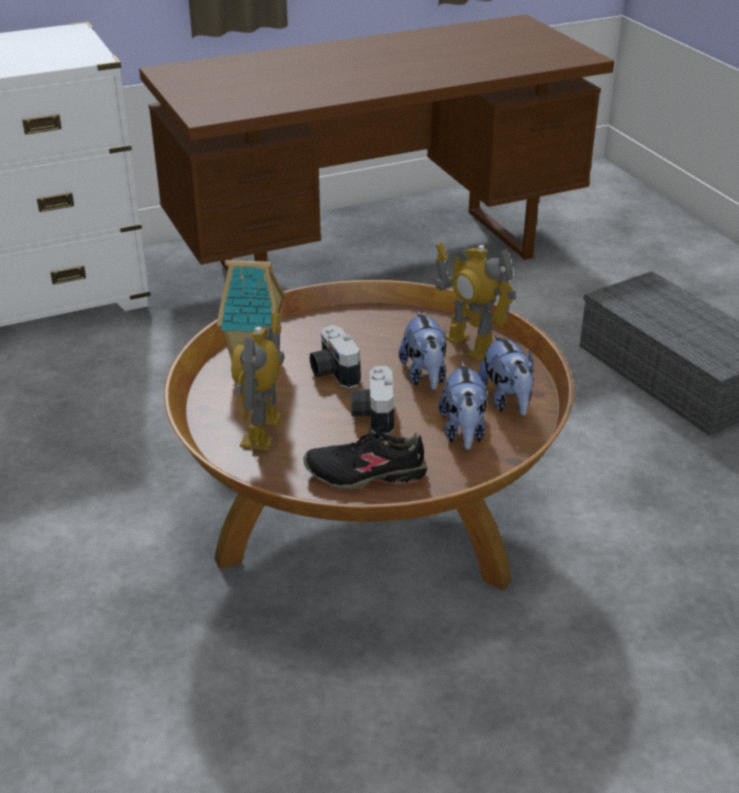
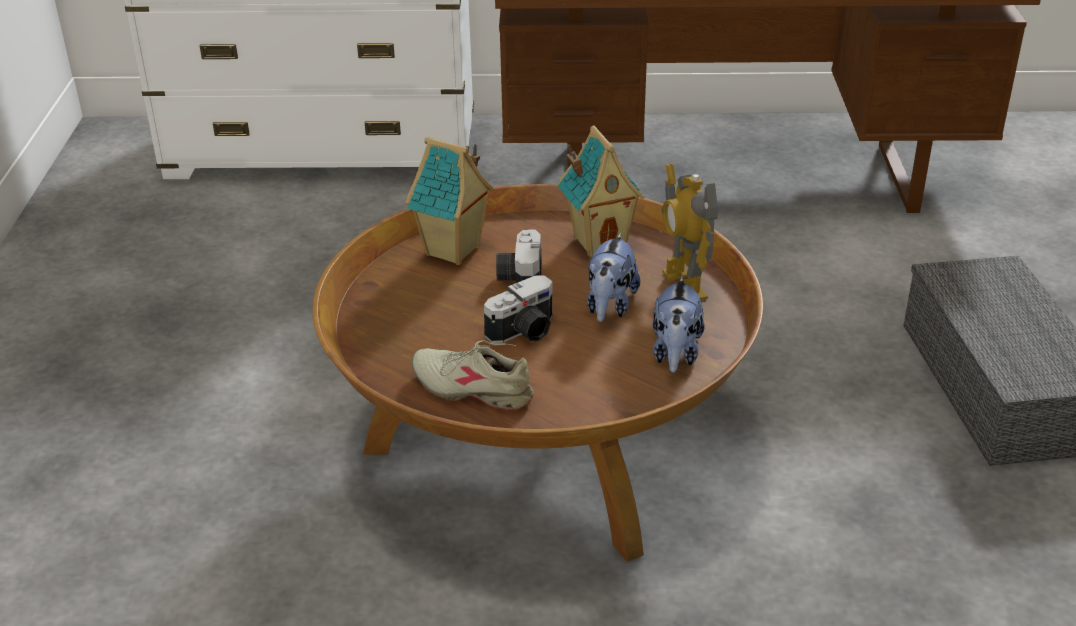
camera: 25 degrees right, 0 degrees up
(263, 431) = (407, 321): toy robot -> none
(366, 473) = (473, 388): black shoe -> beige shoe
(372, 414) = (525, 331): camera -> camera turned 150 degrees counterclockwise
(375, 326) = (600, 242): none -> toy house
(463, 432) = (603, 374): plush toy -> none

